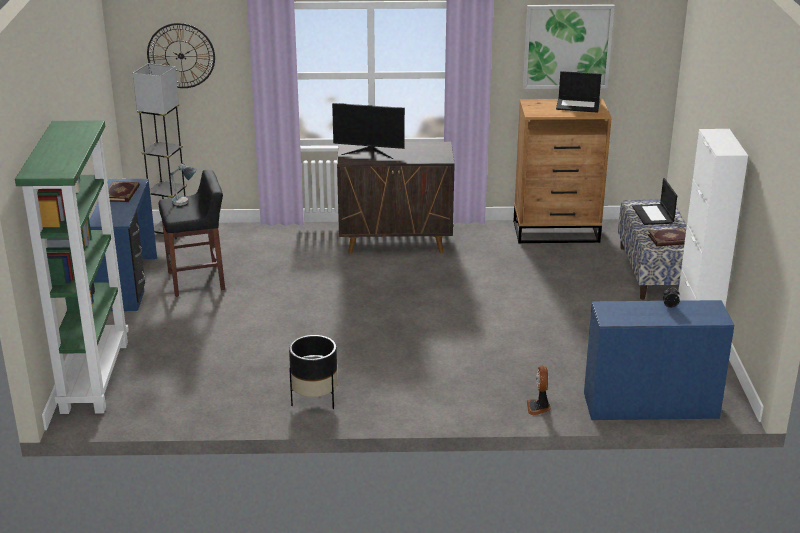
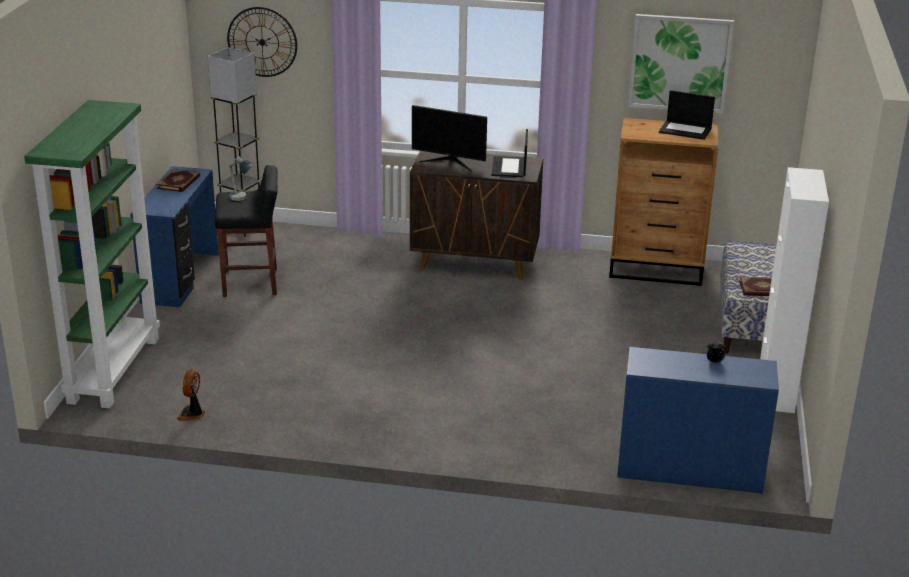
camera: 10 degrees right, 0 degrees up
(314, 400) = (328, 420): black planter -> none
(538, 407) = (564, 457): fan -> fan (192, 414)
(653, 215) = (755, 260): laptop -> laptop (510, 167)

